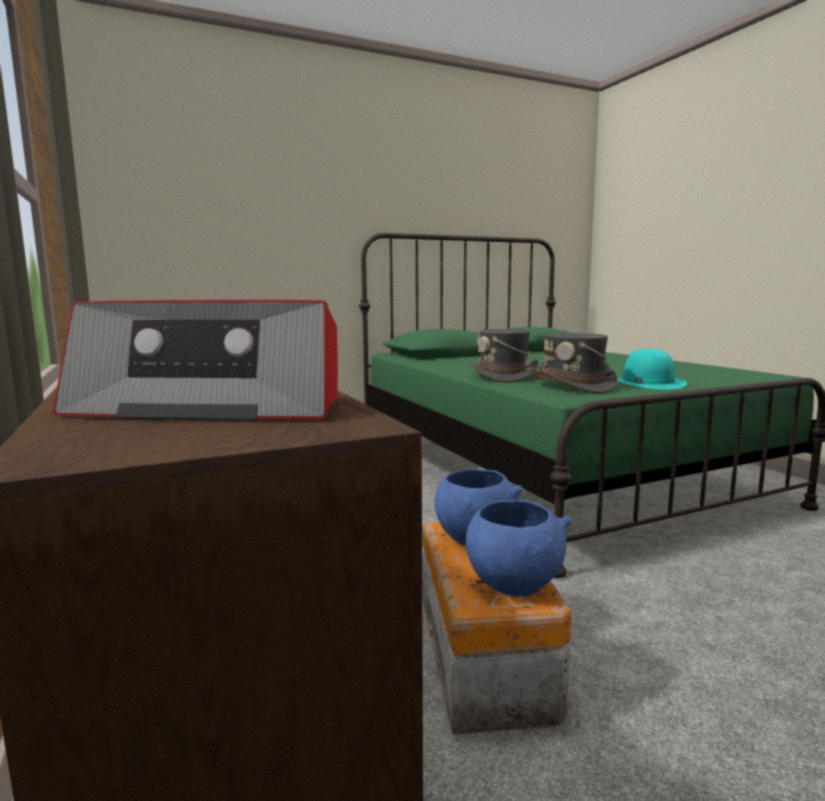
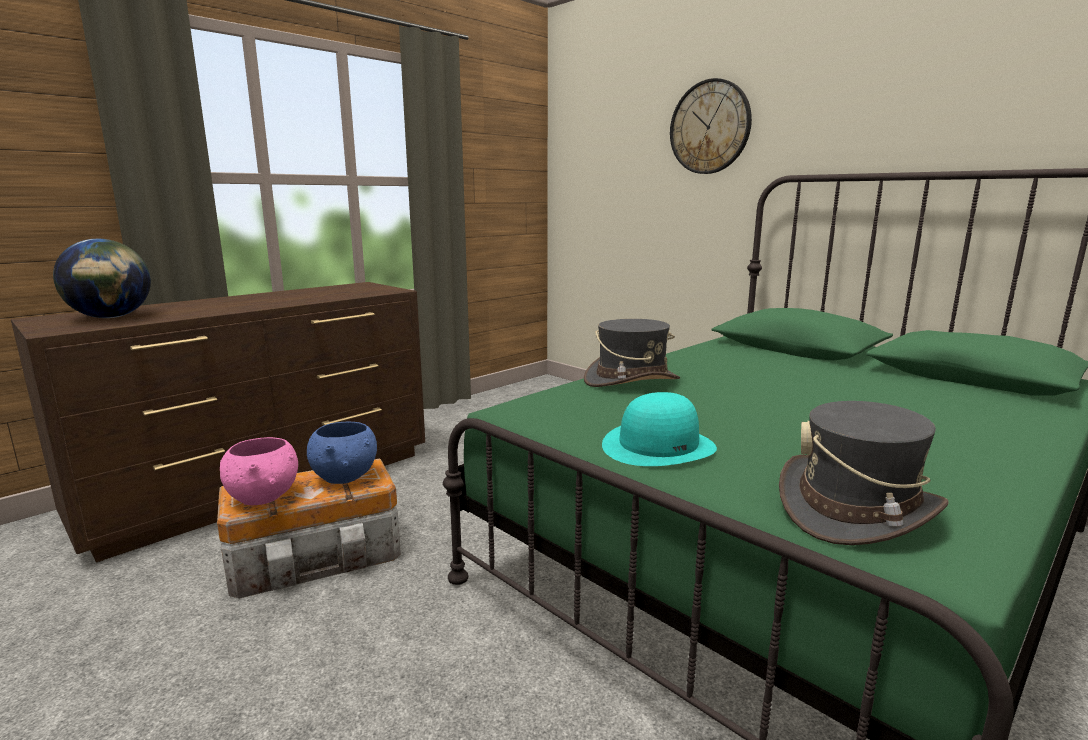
camera: 70 degrees right, 5 degrees up
(214, 406) = (111, 317): radio -> globe
(300, 186) = (710, 127): none -> wall clock
(514, 583) = (264, 497): blue bowl -> pink bowl
(574, 386) = (586, 410): grey hat -> grey hat (857, 511)

